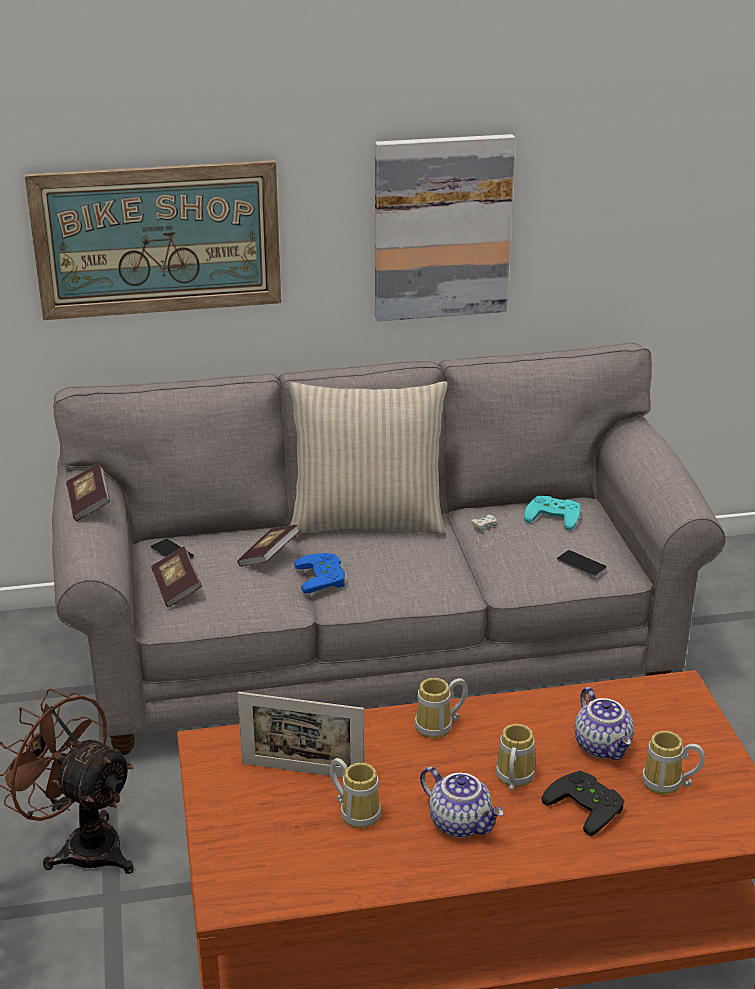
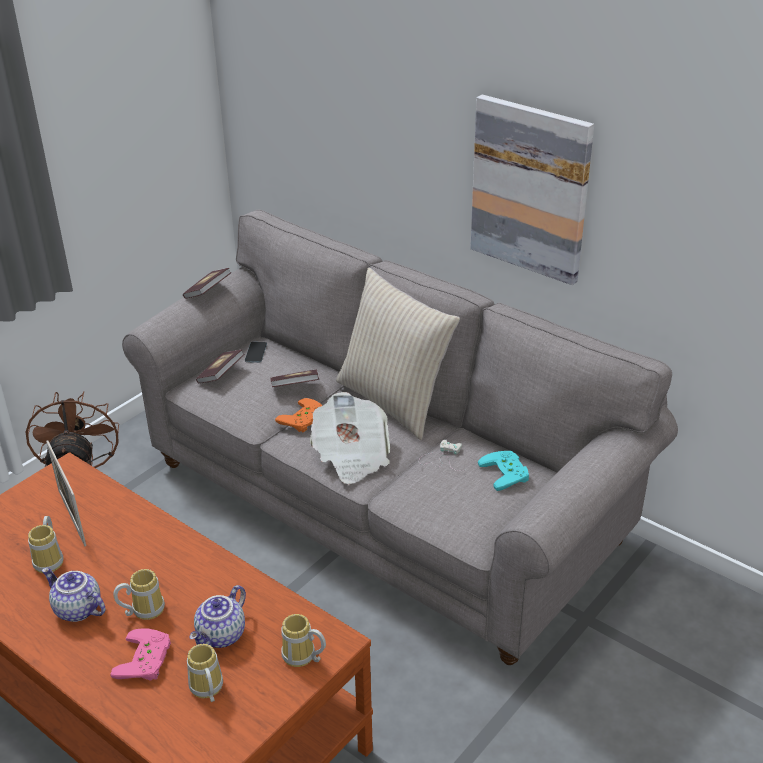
camera: 50 degrees right, 5 degrees up
(157, 240) = (334, 124): picture -> none
(324, 577) = (304, 419): blue game controller -> orange game controller
(416, 578) = (351, 456): none -> newspaper
(439, 727) = (170, 549): mug -> mug (302, 658)
(461, 823) = (77, 610): teapot -> teapot turned 120 degrees clockwise
(581, 564) = (458, 517): phone -> none
(588, 805) = (147, 660): black game controller -> pink game controller

